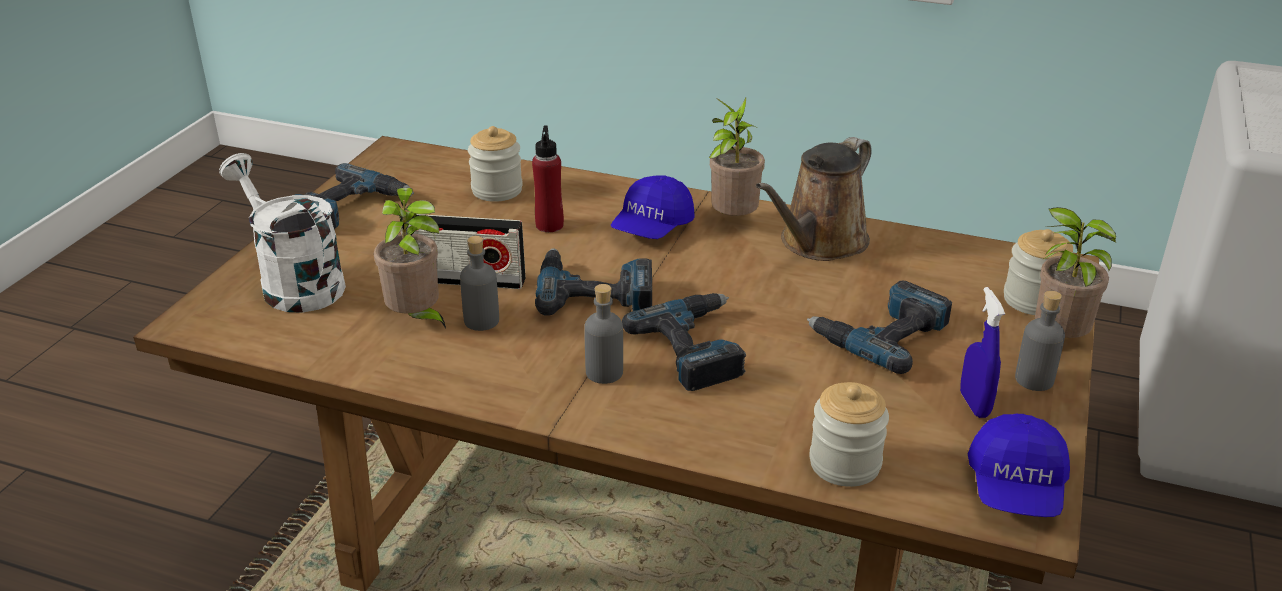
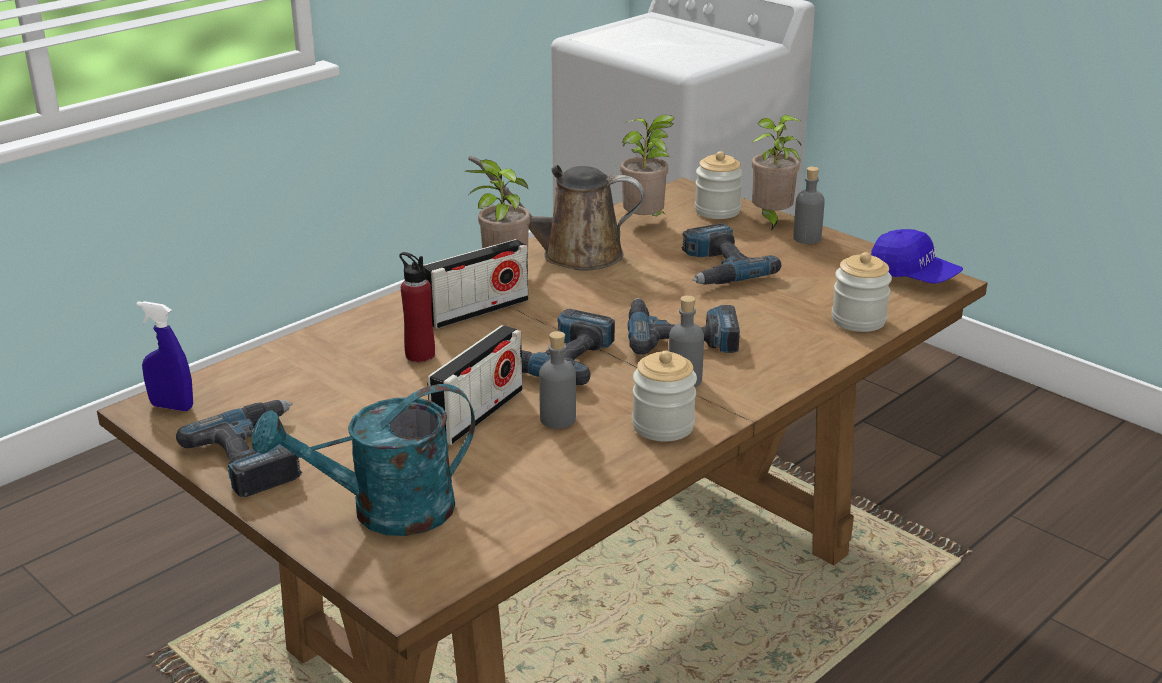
camera: 65 degrees left, 5 degrees down
(294, 282) = (384, 512): white watering can -> turquoise watering can
(417, 319) = (526, 451): potted plant -> potted plant (646, 223)
(497, 190) = (318, 367): jar -> jar (663, 426)
(652, 228) = (478, 311): blue cap -> radio
(819, 243) = (573, 254): brown watering can -> brown watering can turned 120 degrees clockwise
(974, 404) = (821, 263): blue spray bottle -> blue spray bottle (172, 406)

